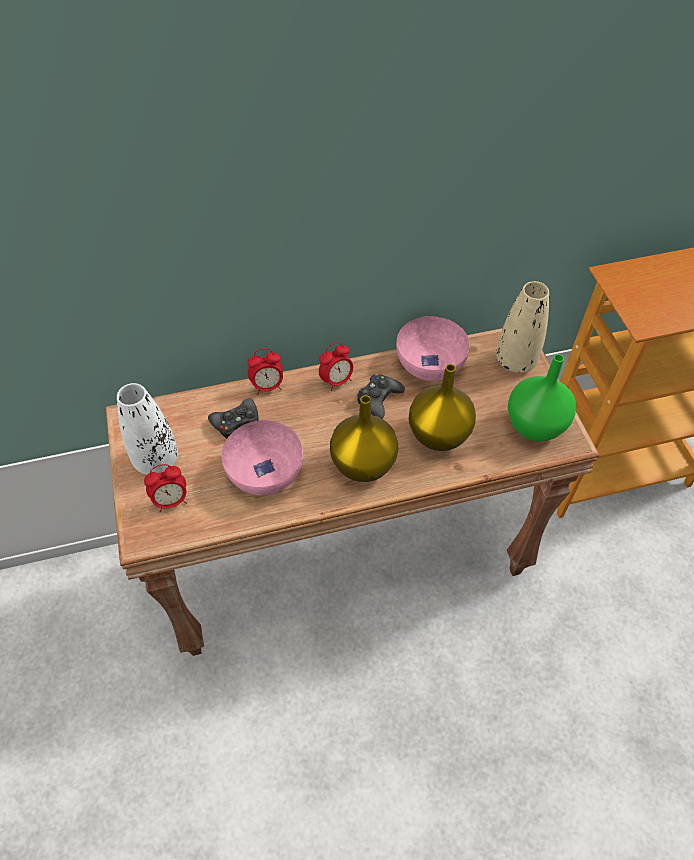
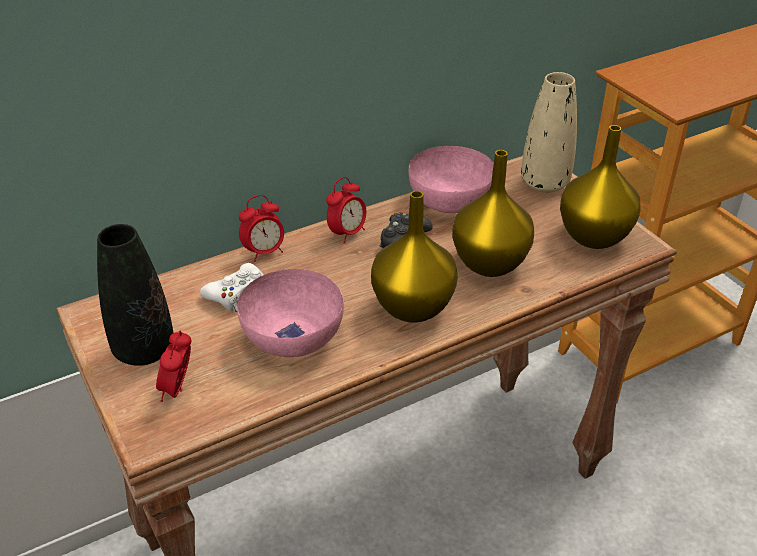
camera: 15 degrees left, 15 degrees down
(156, 460) = (144, 350): white vase -> black vase
(171, 501) = (178, 390): alarm clock -> alarm clock turned 135 degrees clockwise
(236, 423) = (238, 294): black game controller -> white game controller
(533, 425) = (592, 236): green vase -> yellow vase

